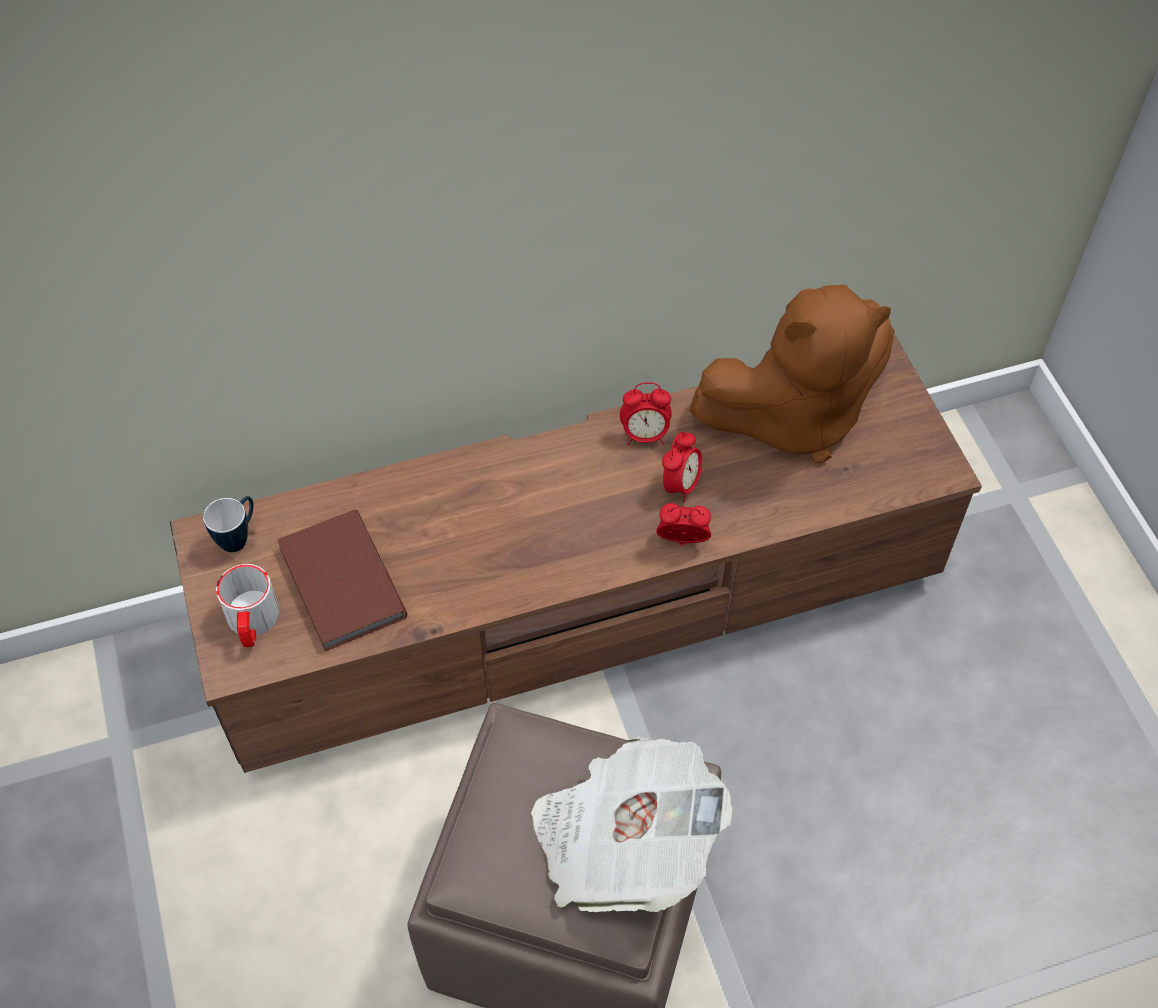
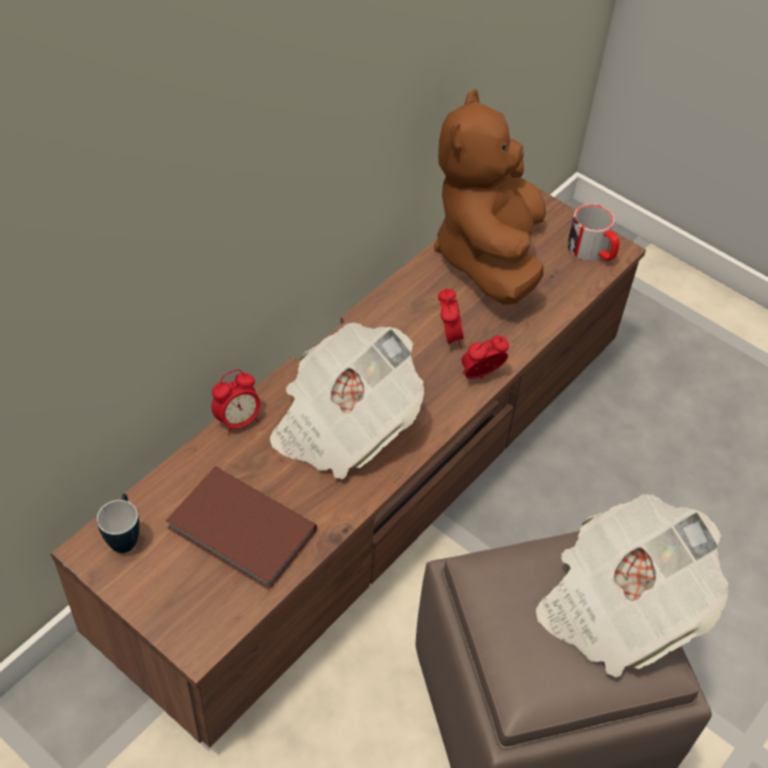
camera: 35 degrees left, 5 degrees down
(252, 622) = (189, 599): mug -> mug (592, 251)
(507, 526) = (343, 424): none -> newspaper
(645, 435) = (395, 313): alarm clock -> alarm clock (238, 421)
(792, 415) = (488, 255): brown plush toy -> brown plush toy turned 150 degrees clockwise

